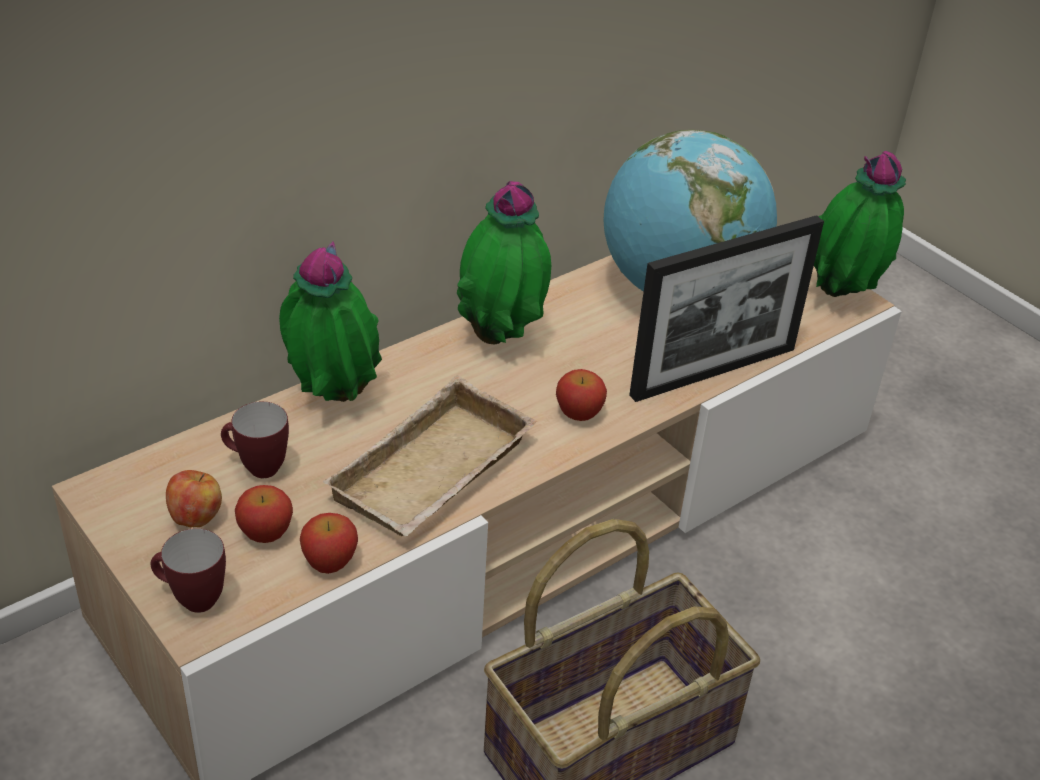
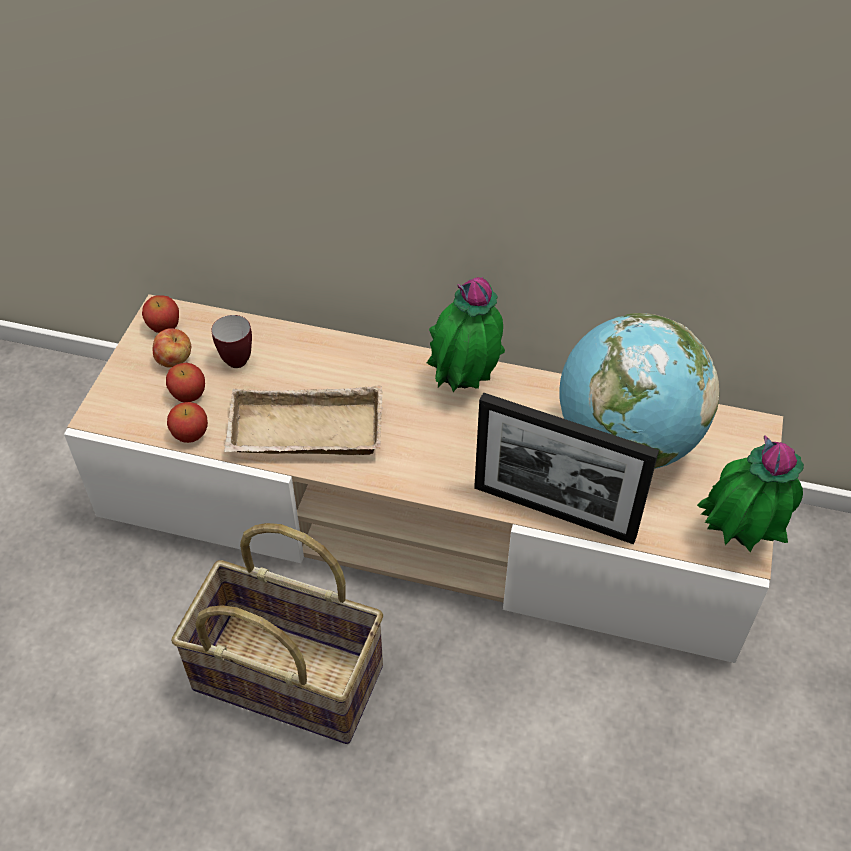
camera: 55 degrees right, 10 degrees up
(191, 600) = (114, 400): mug -> none
(332, 400) = (323, 350): potted plant -> none
(579, 413) = (431, 467): apple -> apple (164, 327)

